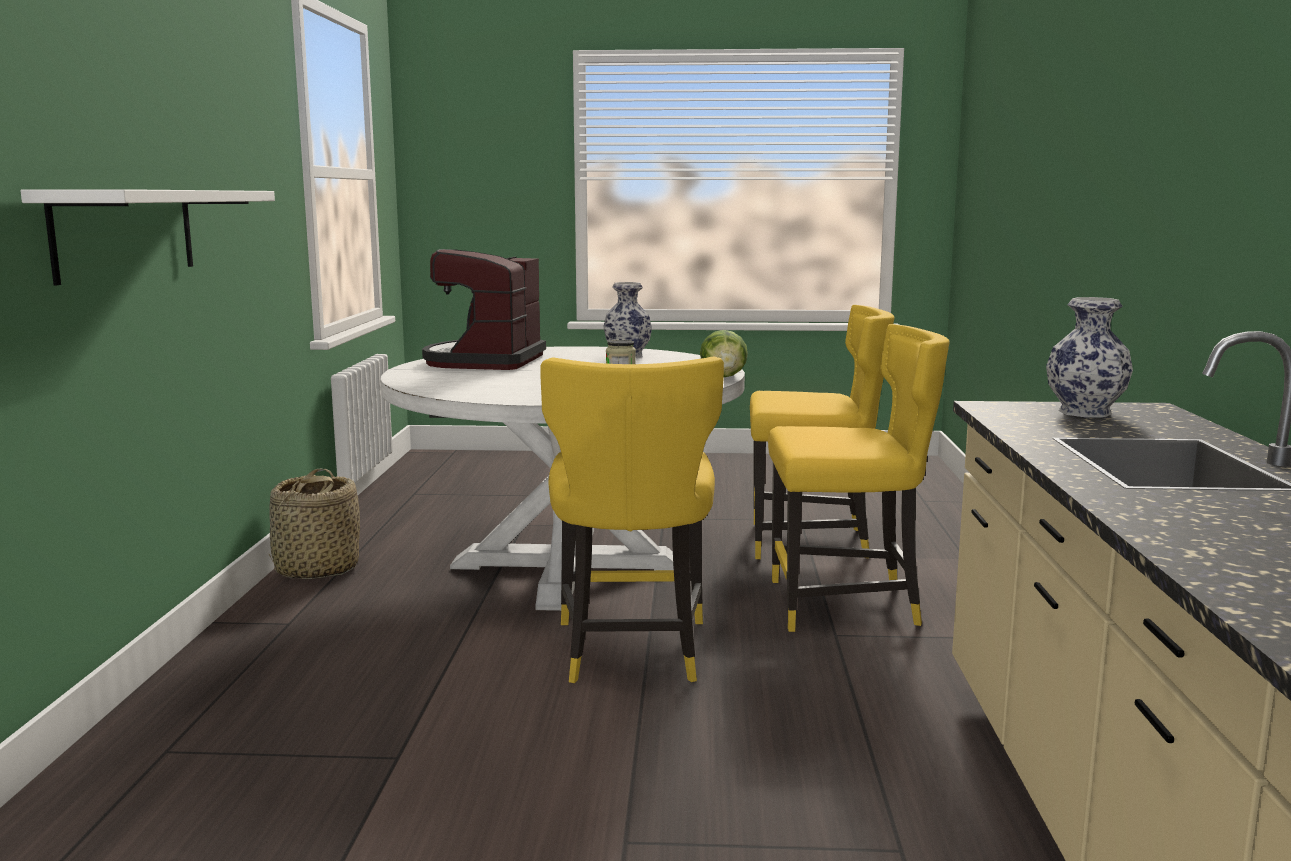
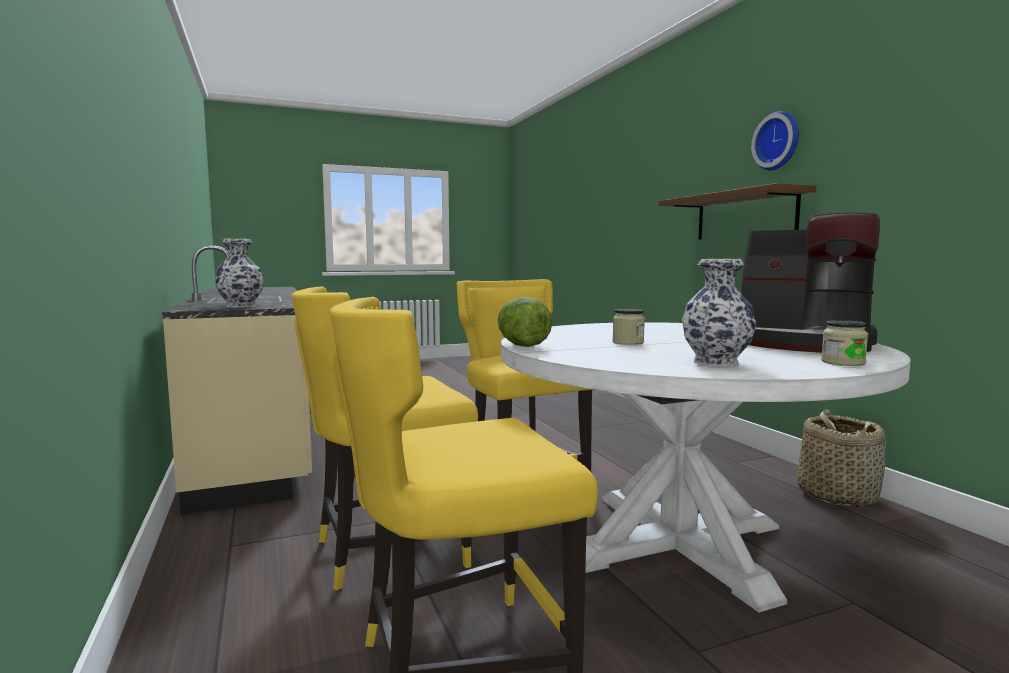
camera: 155 degrees right, 5 degrees down
(126, 232) = (744, 216): white shelf -> brown shelf
(150, 102) = (778, 141): none -> wall clock
(485, 361) = (803, 343): coffee machine -> coffee machine turned 135 degrees clockwise
(551, 350) = (843, 362): none -> jar

